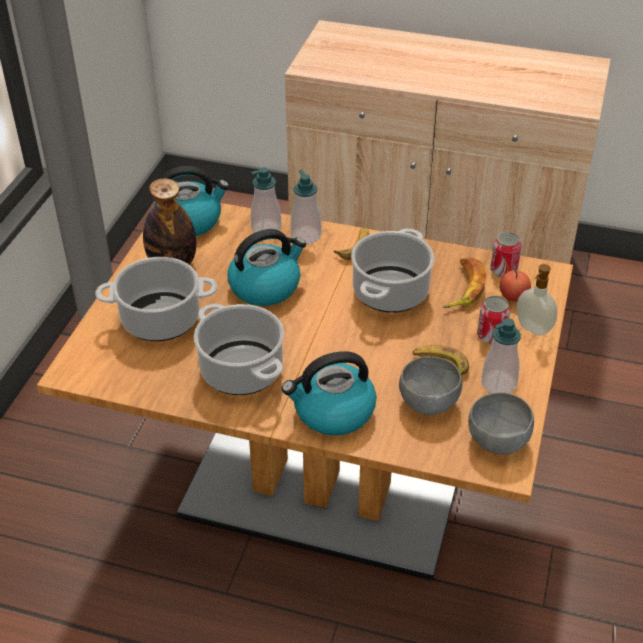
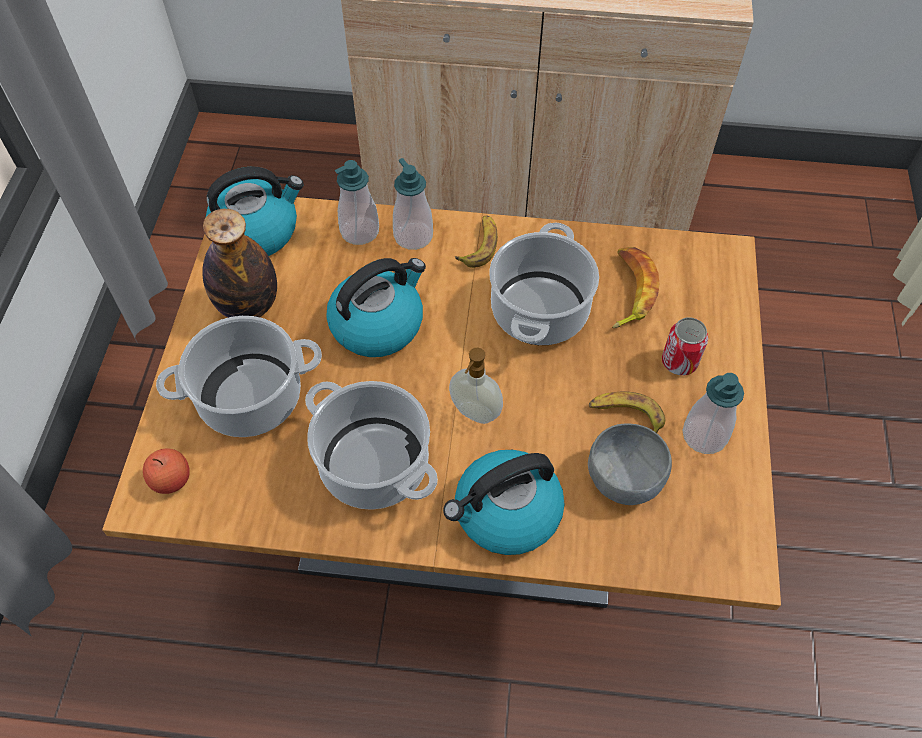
camera: 10 degrees left, 15 degrees up
(497, 441) = (722, 526): grey bowl -> none
(503, 270) = (672, 257): can -> none
(513, 296) = (693, 296): apple -> apple (171, 480)
(532, 329) = (727, 343): soap dispenser -> soap dispenser (474, 413)

